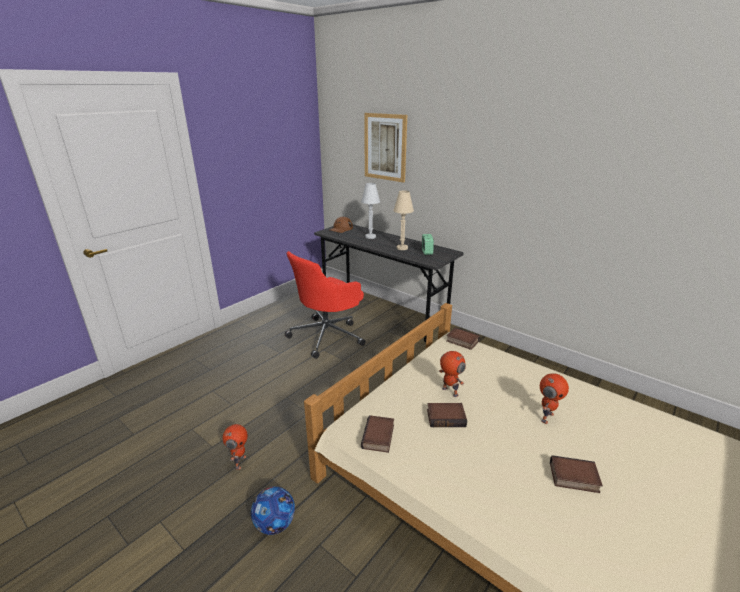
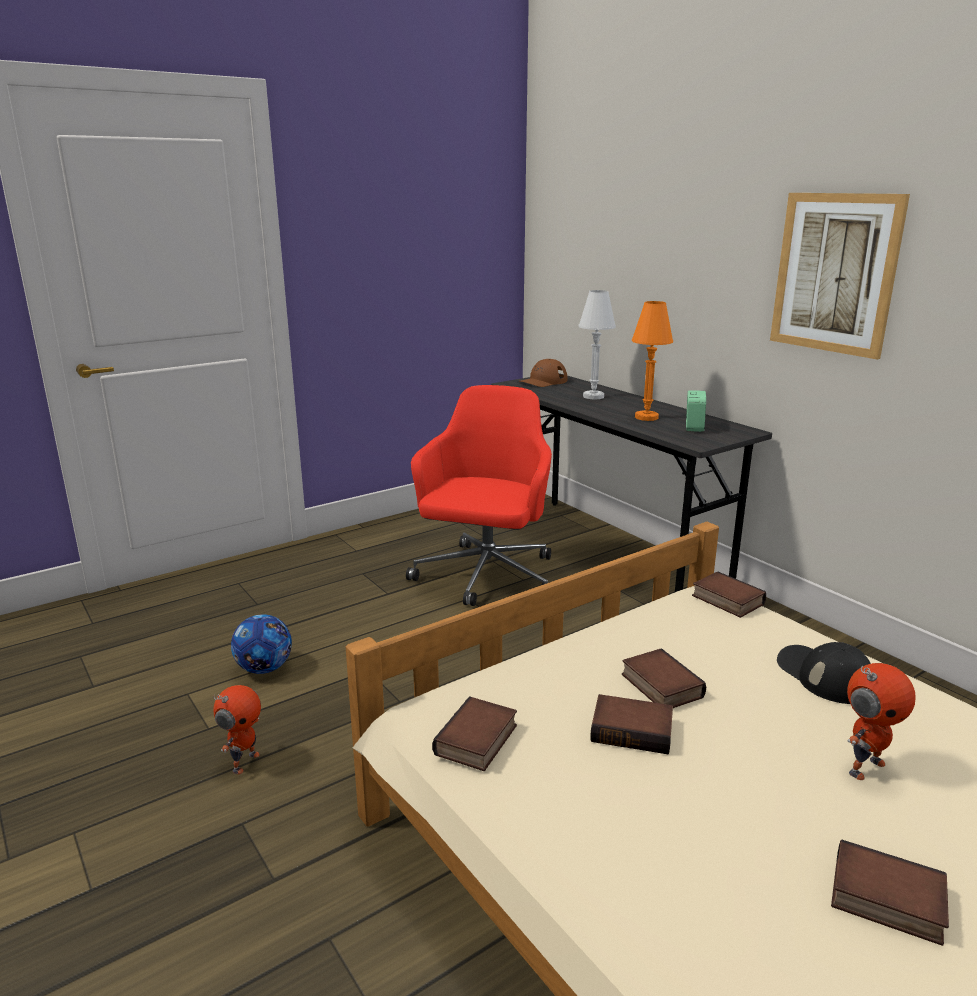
camera: 15 degrees right, 5 degrees down
(275, 524) = (262, 881): football -> football (264, 668)
(327, 335) = (485, 576): red office chair -> red office chair turned 135 degrees clockwise
(385, 147) = (635, 224): picture -> picture (835, 273)
(402, 248) = (646, 417): beige table lamp -> orange table lamp
(449, 392) = (659, 686): toy robot -> book
(516, 374) = (824, 676): none -> black cap

